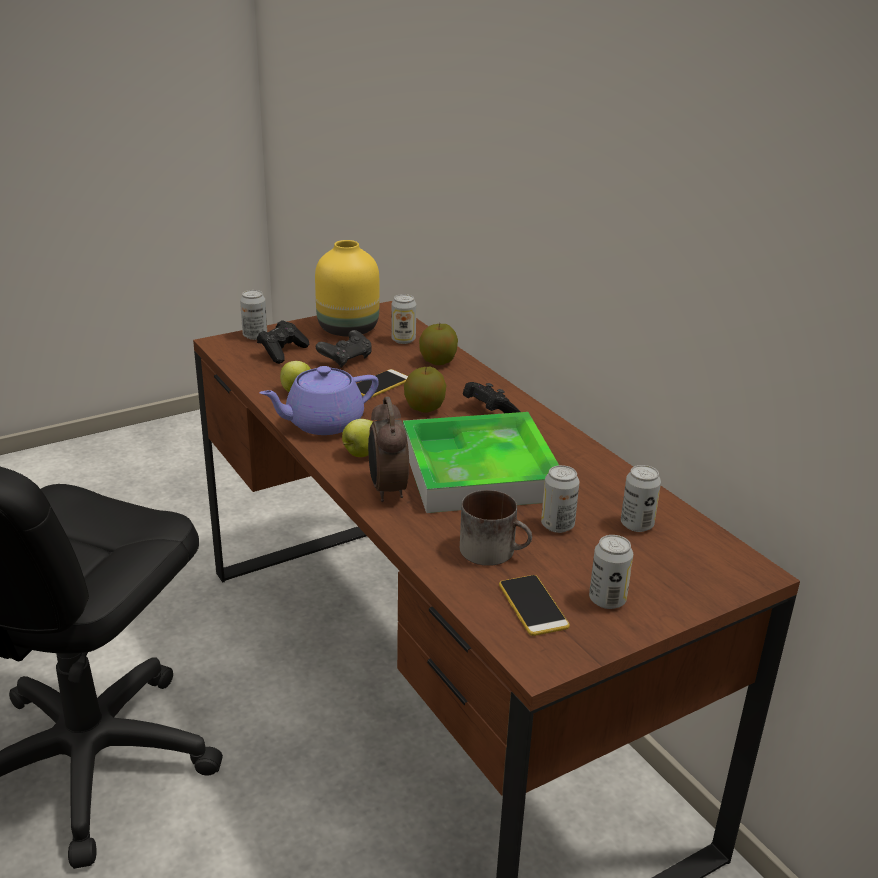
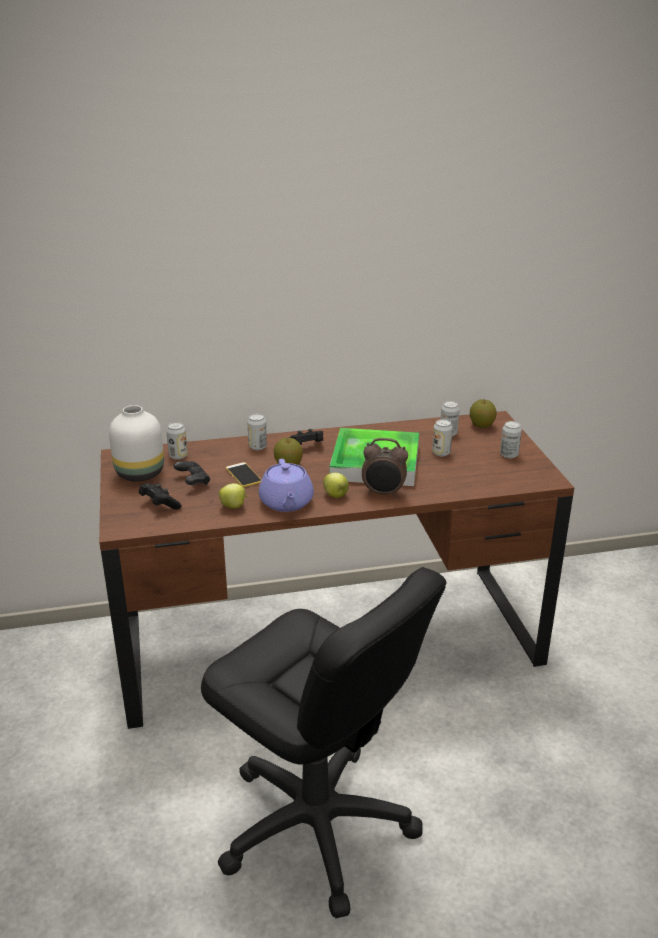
camera: 70 degrees left, 0 degrees up
(255, 336) = (118, 513): can -> can (257, 447)
(348, 328) = (138, 473): yellow vase -> white vase
(438, 362) = (223, 450): apple -> apple (481, 425)
(495, 550) = (458, 473): mug -> none
(533, 606) = (508, 473): phone -> none

